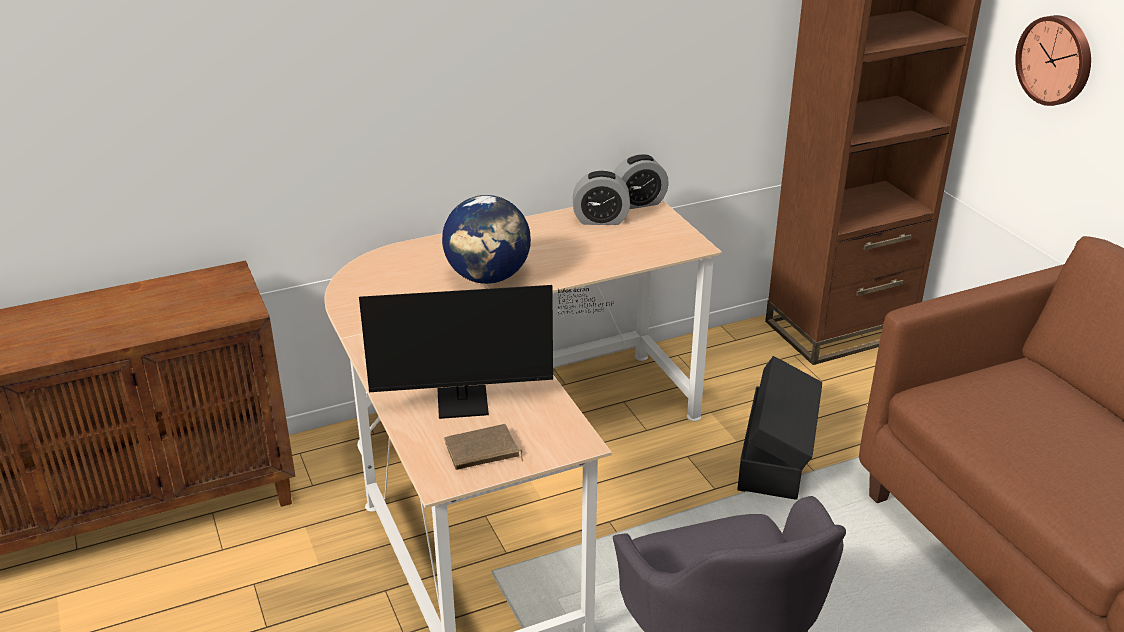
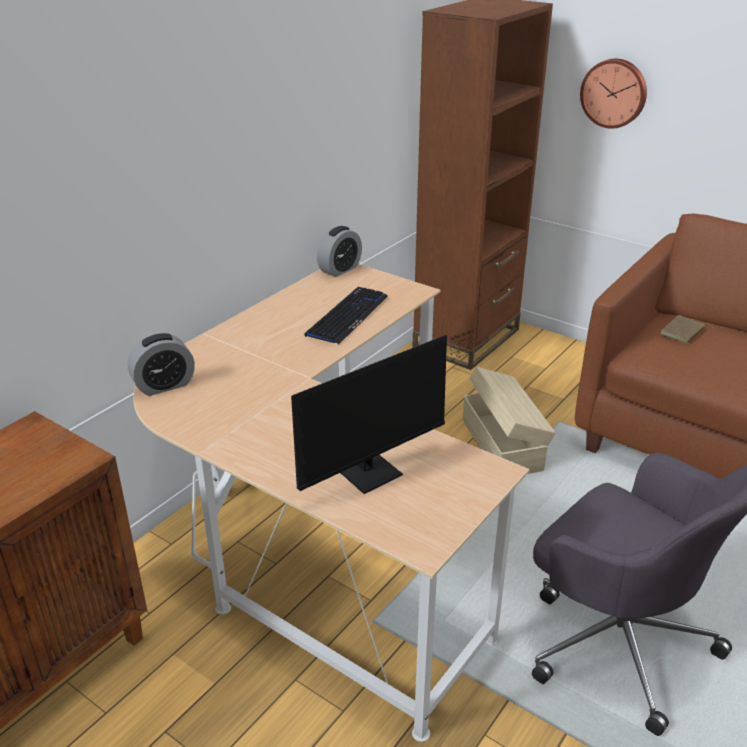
camera: 30 degrees left, 0 degrees up
(482, 452) = (431, 509): brown book -> brown book (683, 332)
(488, 277) = (280, 360): globe -> none
(595, 253) = (348, 316): none -> keyboard
(600, 220) = (324, 289): alarm clock -> alarm clock (164, 385)
(776, 456) = (502, 444): black storage box -> beige storage box

